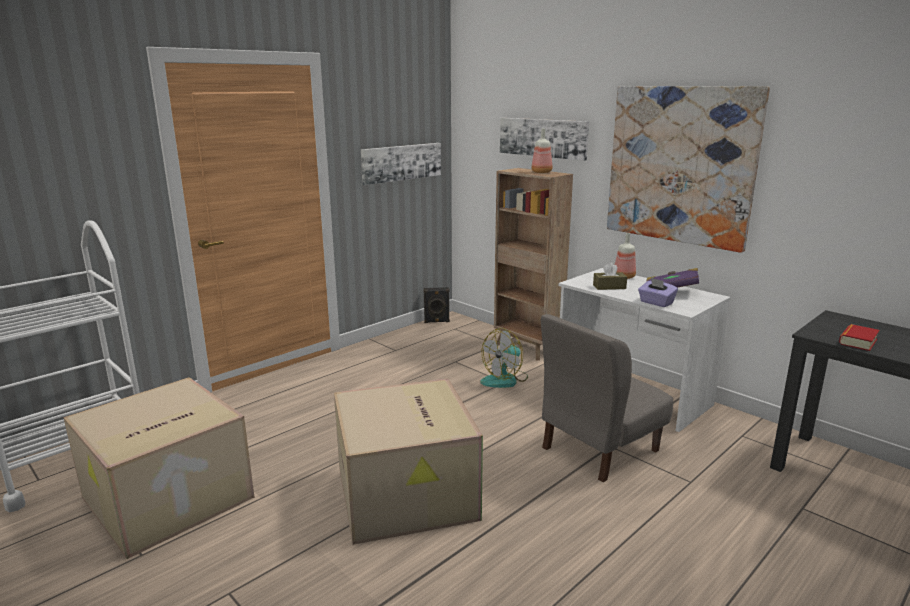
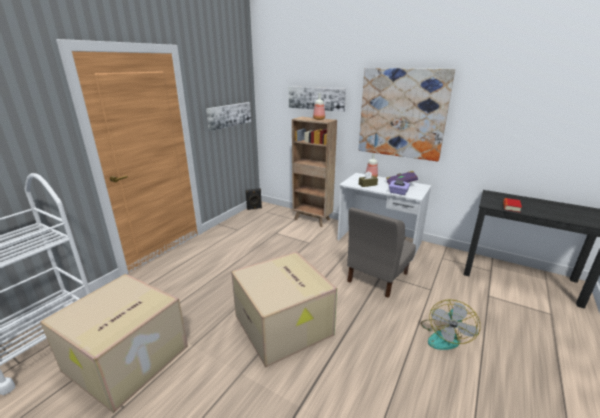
camera: 15 degrees left, 5 degrees up
(505, 379) = (308, 241): fan -> fan (444, 336)

